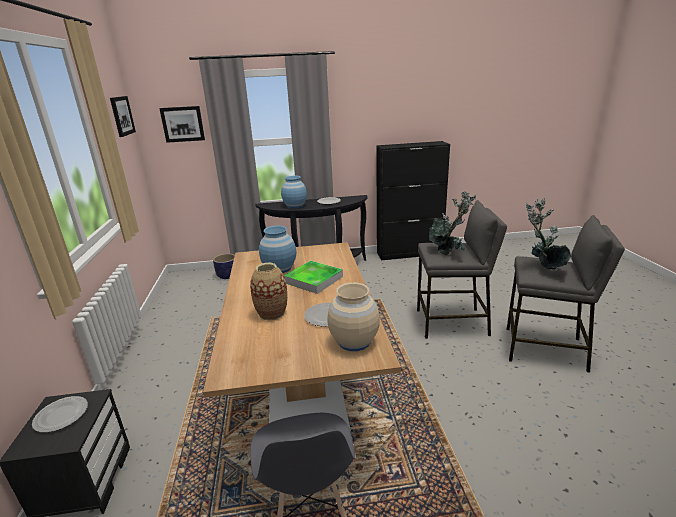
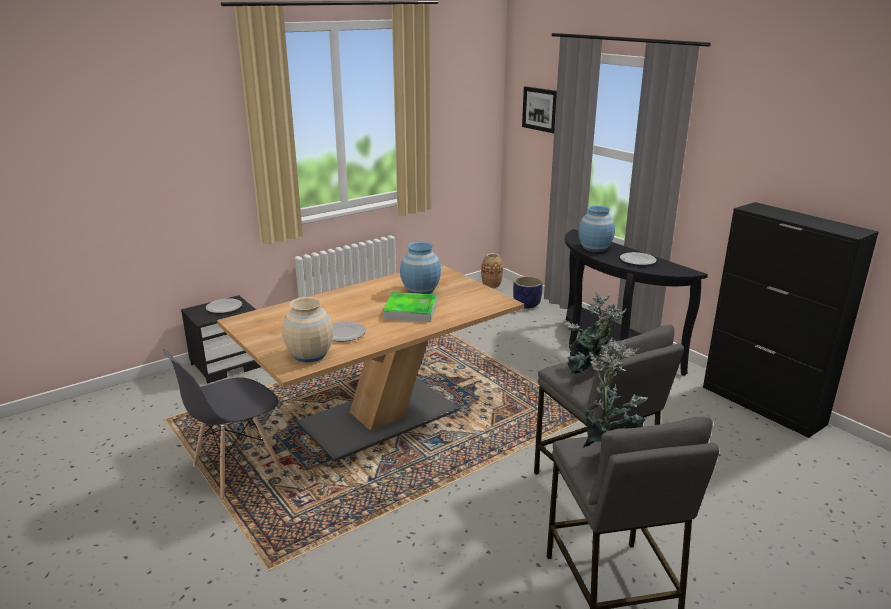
camera: 60 degrees right, 0 degrees up
(121, 116) = (478, 90): picture -> none
(272, 313) = (333, 311): vase -> vase (491, 285)

